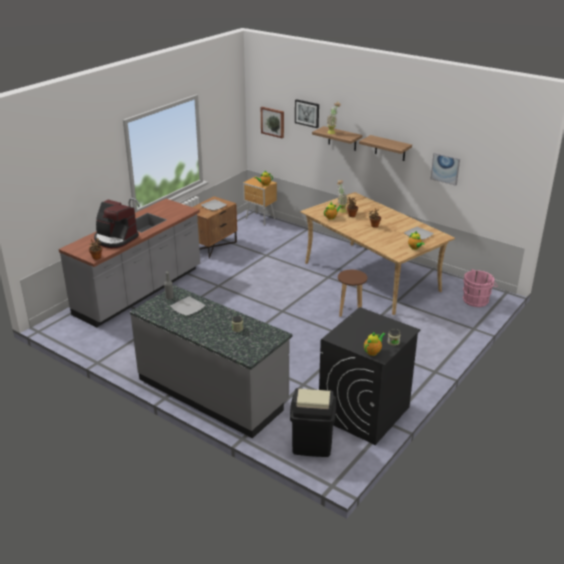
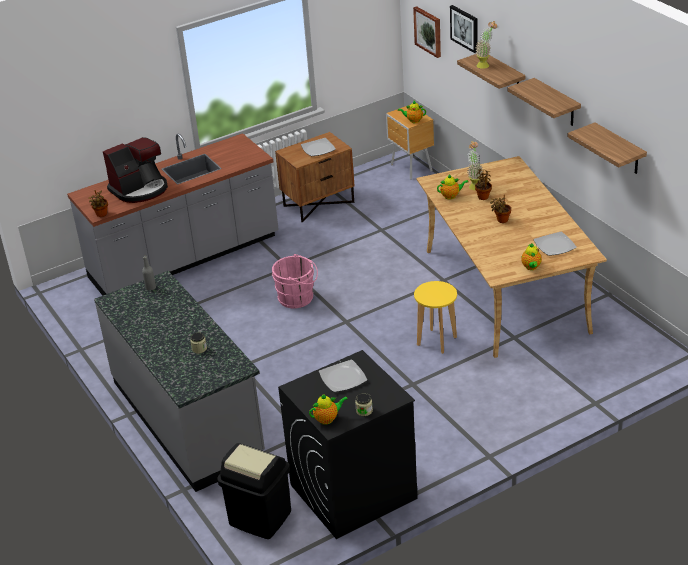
camera: 25 degrees right, 5 degrees up
(115, 239) = (140, 189): coffee machine -> coffee machine turned 90 degrees counterclockwise
(188, 307) = (162, 307): plate -> plate (343, 378)
(350, 312) = (436, 341): brown stool -> yellow stool
(445, 168) = (619, 149): picture -> shelf
(477, 300) = (636, 359): pink bucket -> pink bucket (298, 298)

